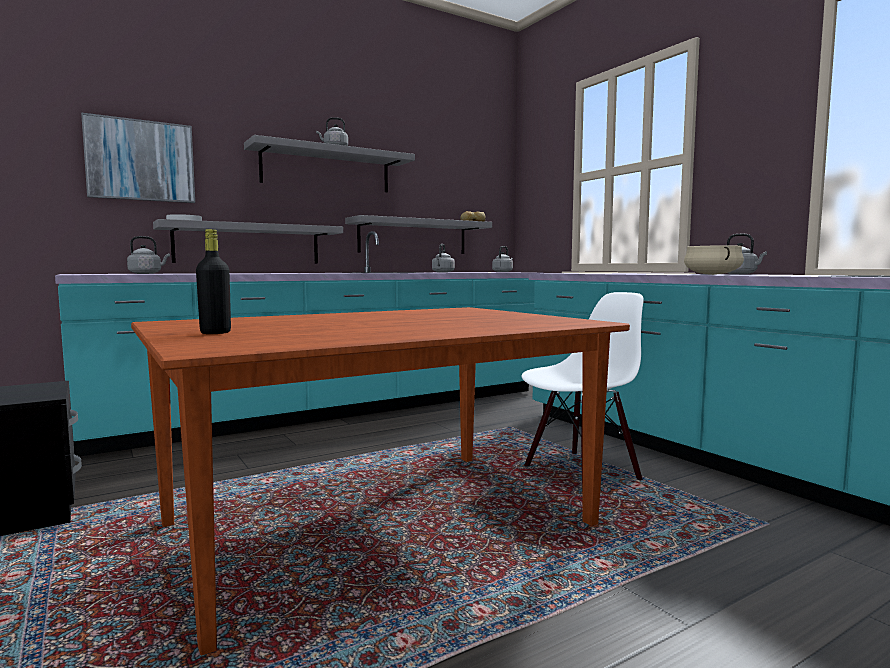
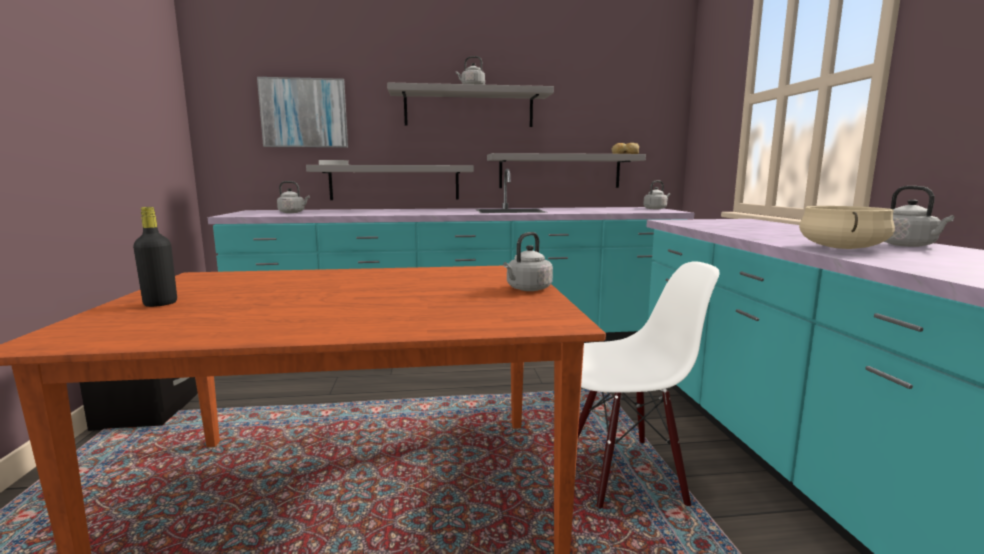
camera: 25 degrees right, 5 degrees up
(442, 272) = (575, 211): grey kettle -> grey kettle (527, 289)

